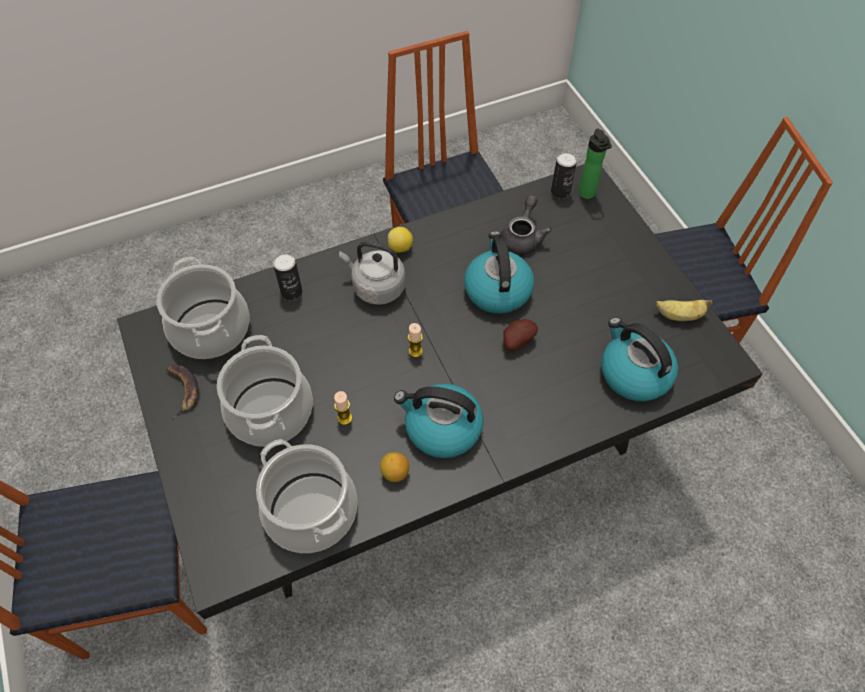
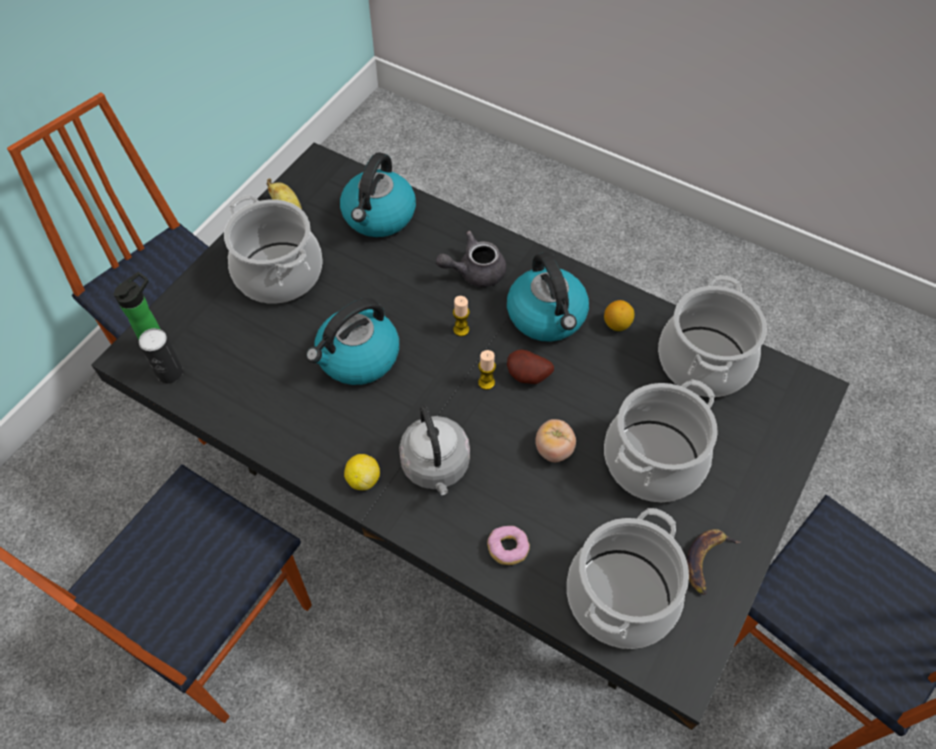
camera: 125 degrees left, 0 degrees up
(291, 292) = (508, 548): can -> donut
(331, 358) = (554, 449): none -> tomato
(344, 418) = (604, 394): candle -> candle (461, 329)
(516, 341) = (409, 311): potato -> potato (527, 377)
(523, 237) = (266, 372): grey teapot -> grey teapot (474, 272)
(612, 282) = (279, 273): none -> cooking pot

